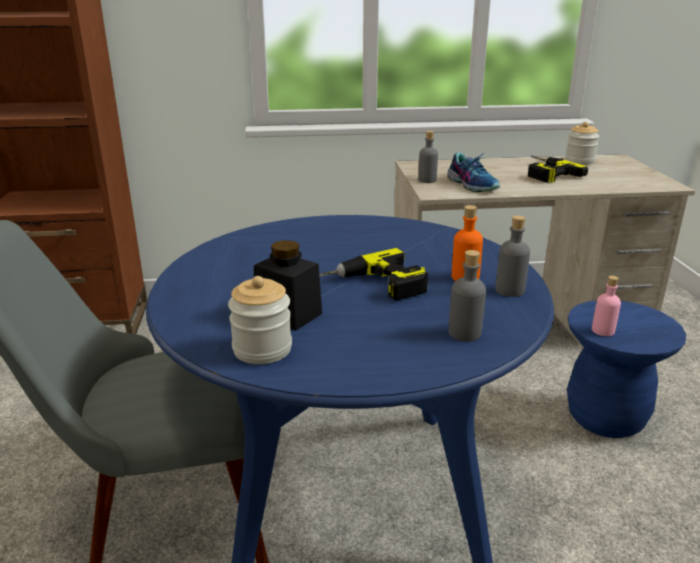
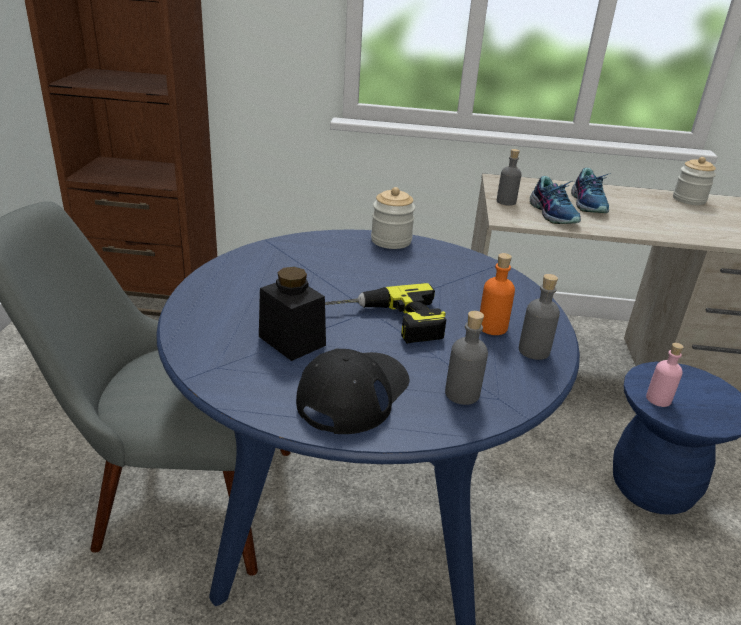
camera: 10 degrees right, 5 degrees up
(262, 349) = (250, 376): jar -> jar (391, 241)
(367, 348) = (353, 393): none -> black cap
(498, 173) = (589, 203): none -> shoe
(543, 172) = (640, 209): power drill -> none

